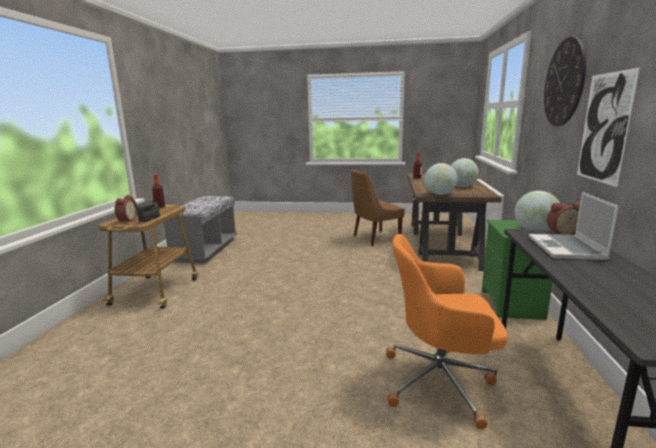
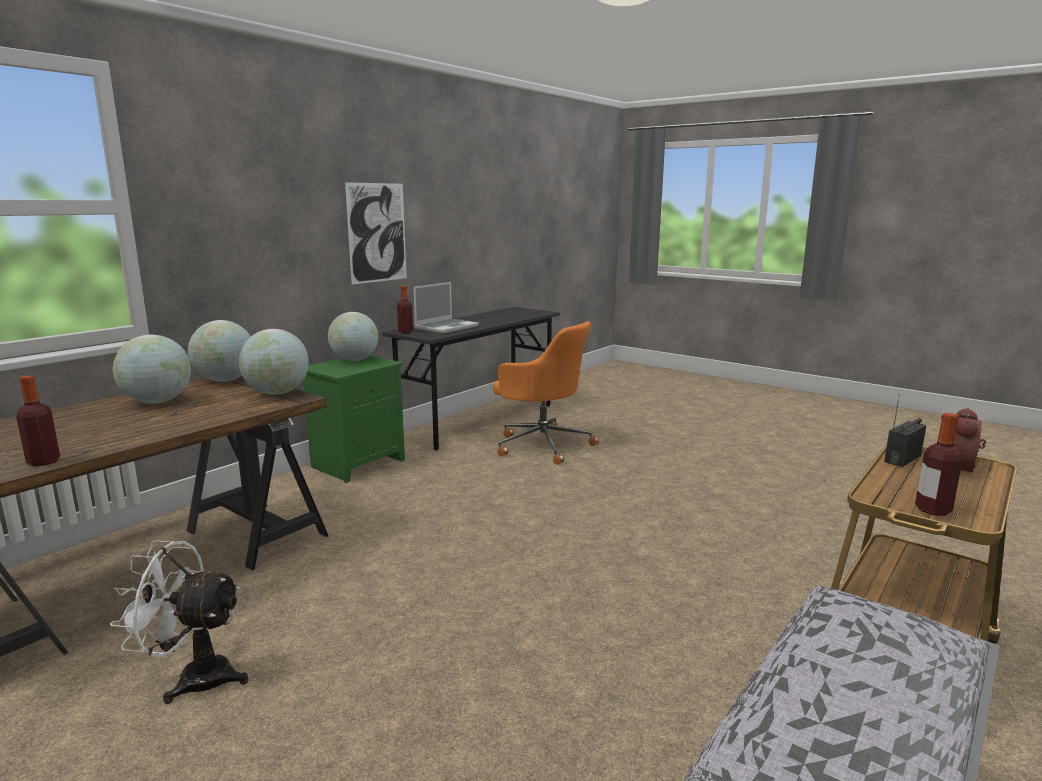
camera: 150 degrees left, 0 degrees up
(374, 239) = (193, 677): brown chair -> white fan
(482, 194) = (225, 380): none -> globe
(561, 233) = (405, 332): alarm clock -> bottle
(564, 83) = (287, 183): wall clock -> none

